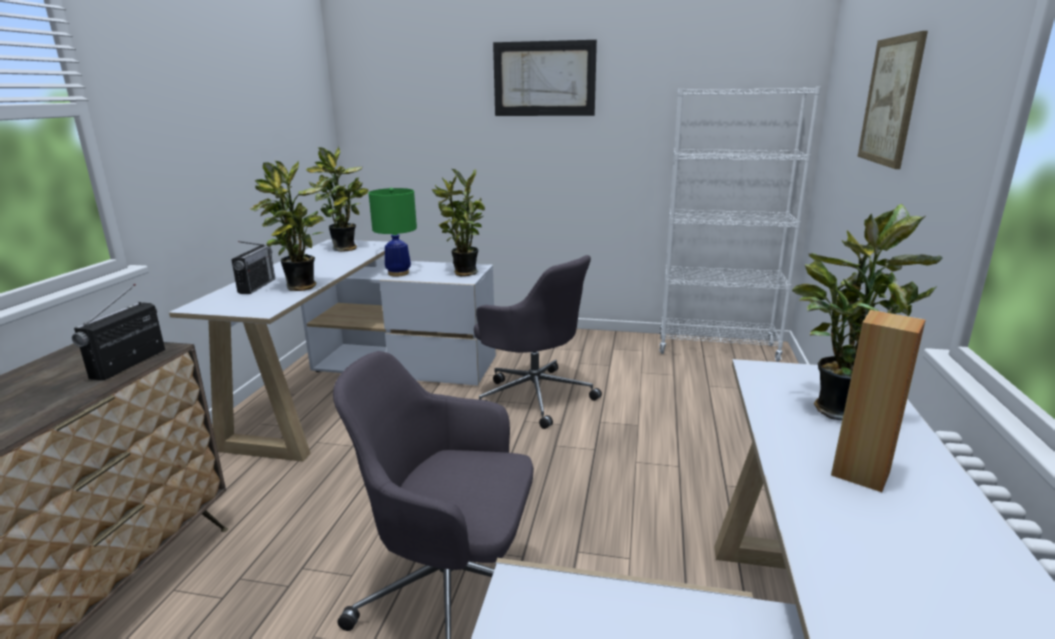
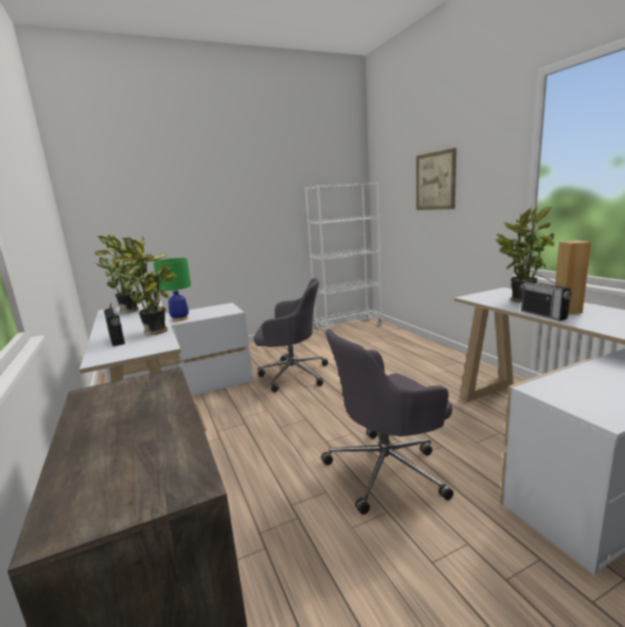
camera: 35 degrees left, 5 degrees down
(129, 364) = (163, 387): radio -> radio (543, 315)
(463, 273) = (224, 309): potted plant -> none
(544, 79) = (226, 184): picture -> none

